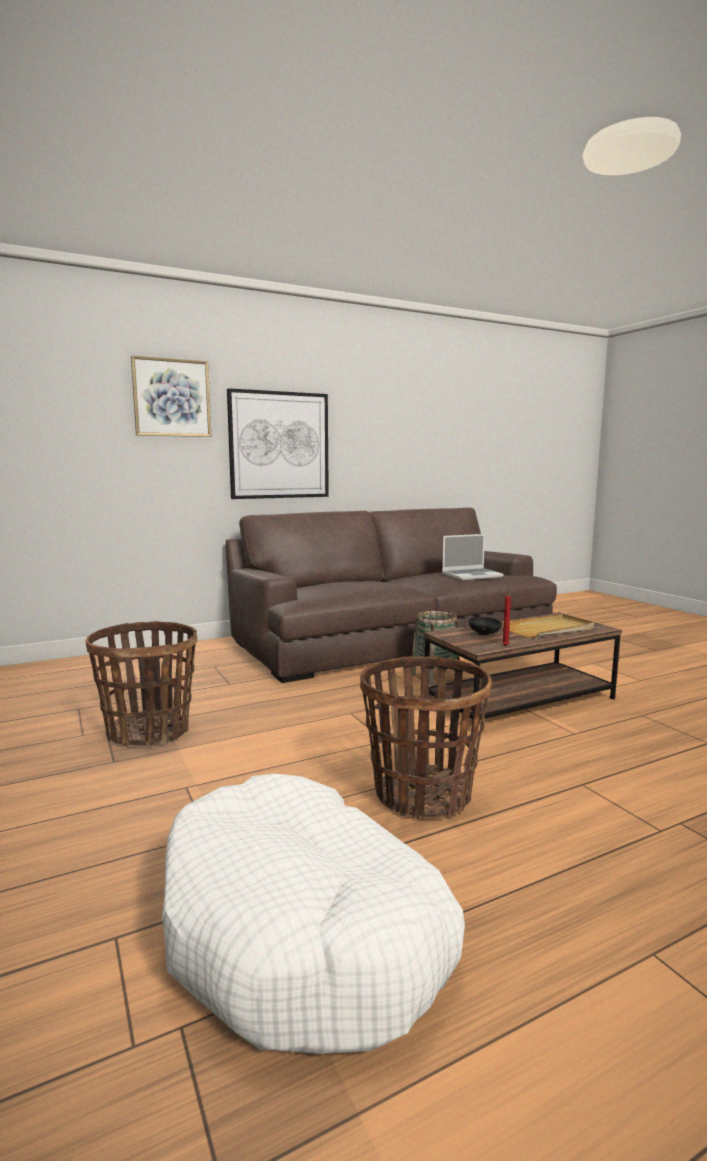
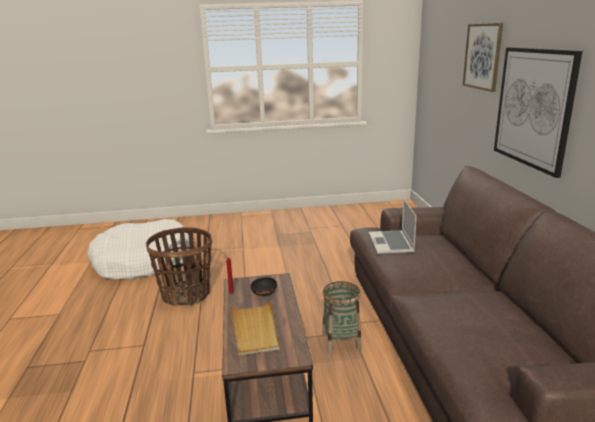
camera: 110 degrees right, 10 degrees up
(149, 731) = (303, 240): basket -> none
(472, 575) = (463, 327): laptop -> laptop (391, 244)

